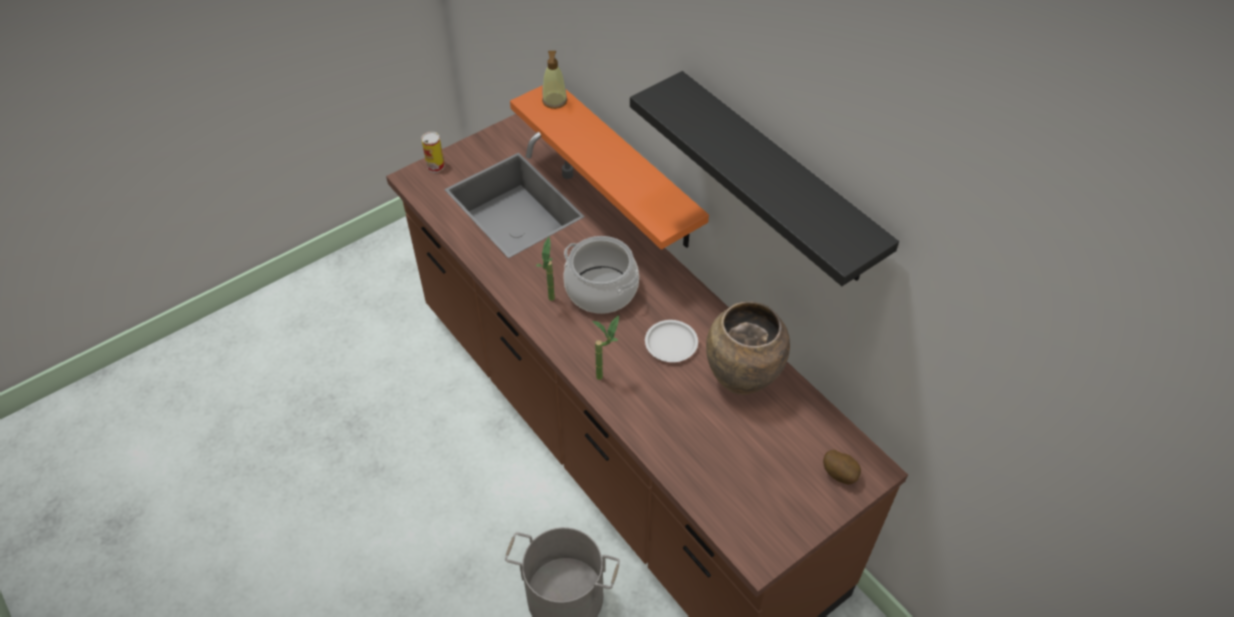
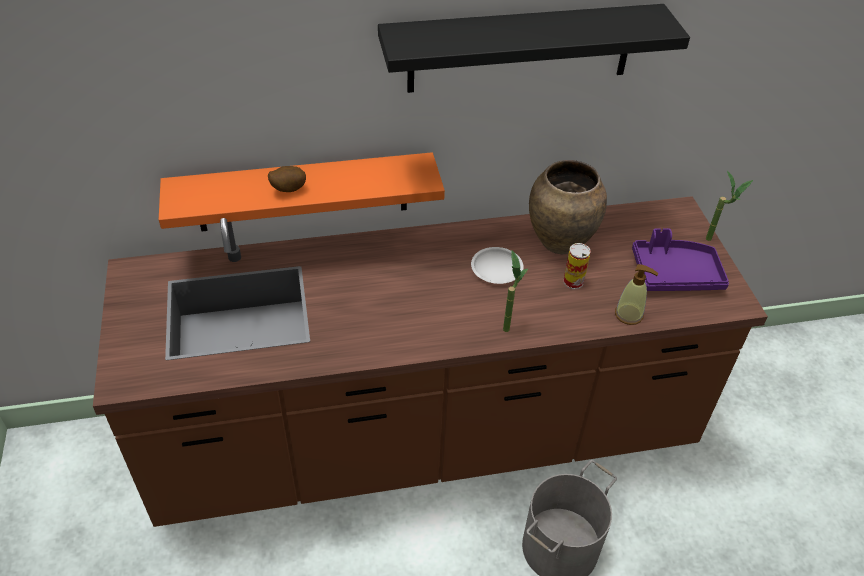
camera: 65 degrees left, 5 degrees down
(435, 166) = (122, 355): can -> can (573, 282)
(551, 303) = (394, 330): potted plant -> potted plant (715, 240)
(554, 101) = (194, 189): soap dispenser -> soap dispenser (629, 315)
(602, 289) = (403, 288): cooking pot -> none
(764, 489) = (675, 274): none -> purple tray
(840, 474) = (678, 228): potato -> potato (288, 189)

